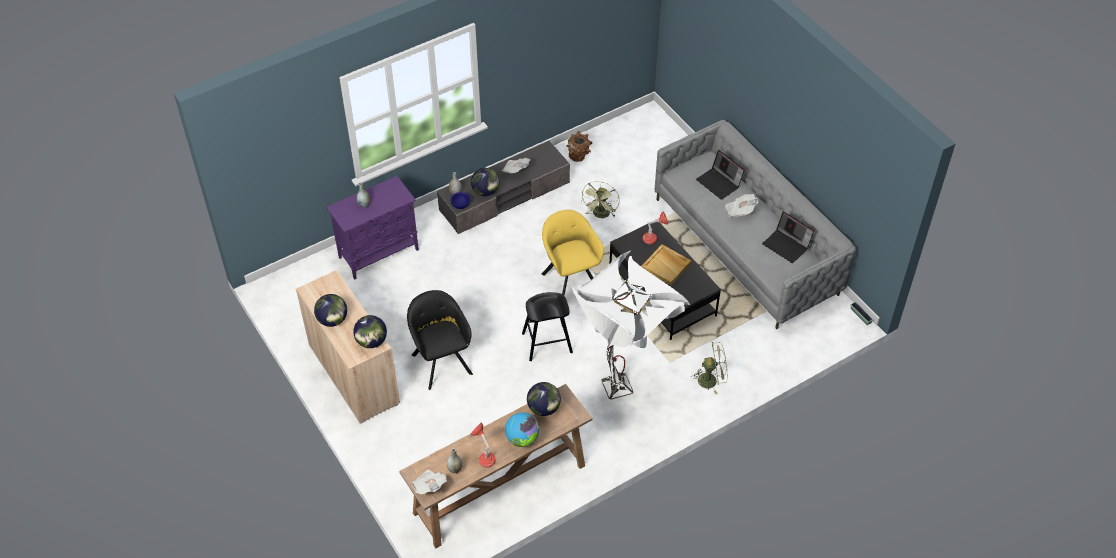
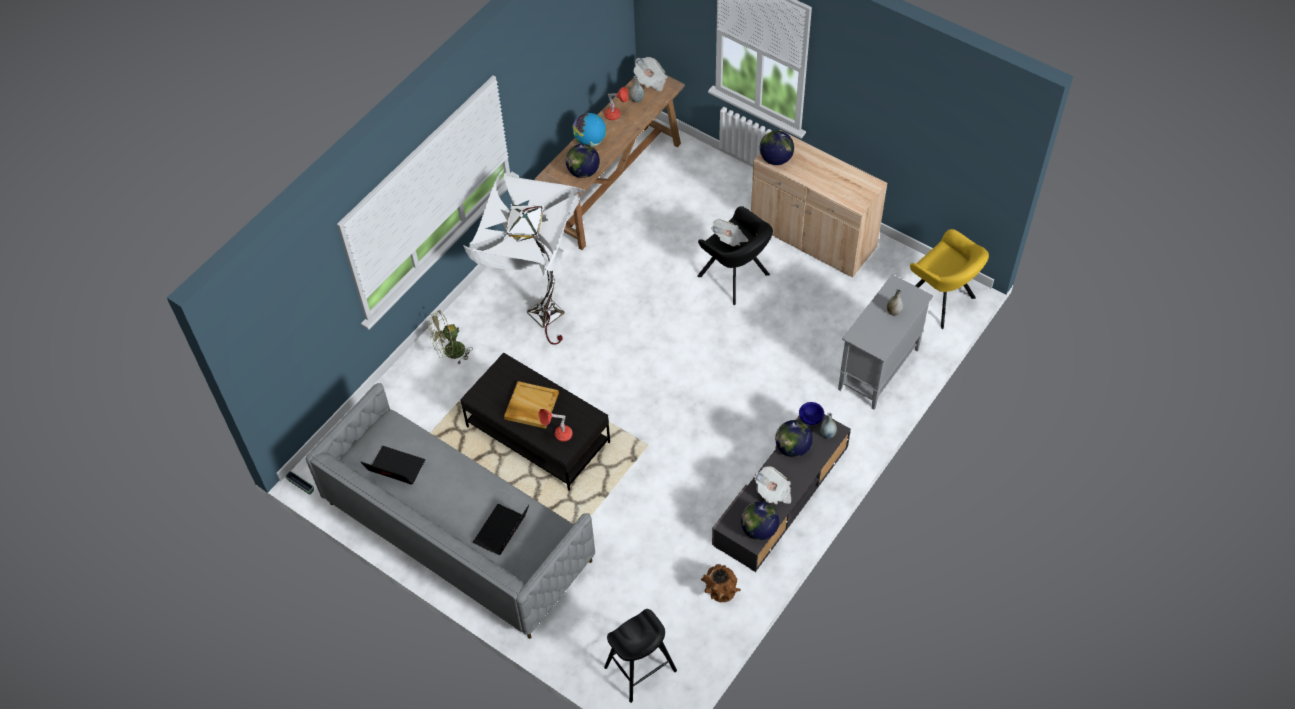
camera: 160 degrees right, 5 degrees up
(332, 320) = (827, 166): globe -> globe (759, 530)
(379, 253) = (878, 370): purple cabinet -> grey cabinet
(547, 343) = (638, 333): black stool -> black stool (640, 669)
(570, 280) = (648, 413): yellow armchair -> yellow armchair (941, 301)
(601, 215) = (651, 513): green fan -> none
(719, 183) = (502, 532): laptop -> laptop turned 90 degrees counterclockwise
(740, 211) = (464, 500): newspaper -> newspaper (729, 239)

